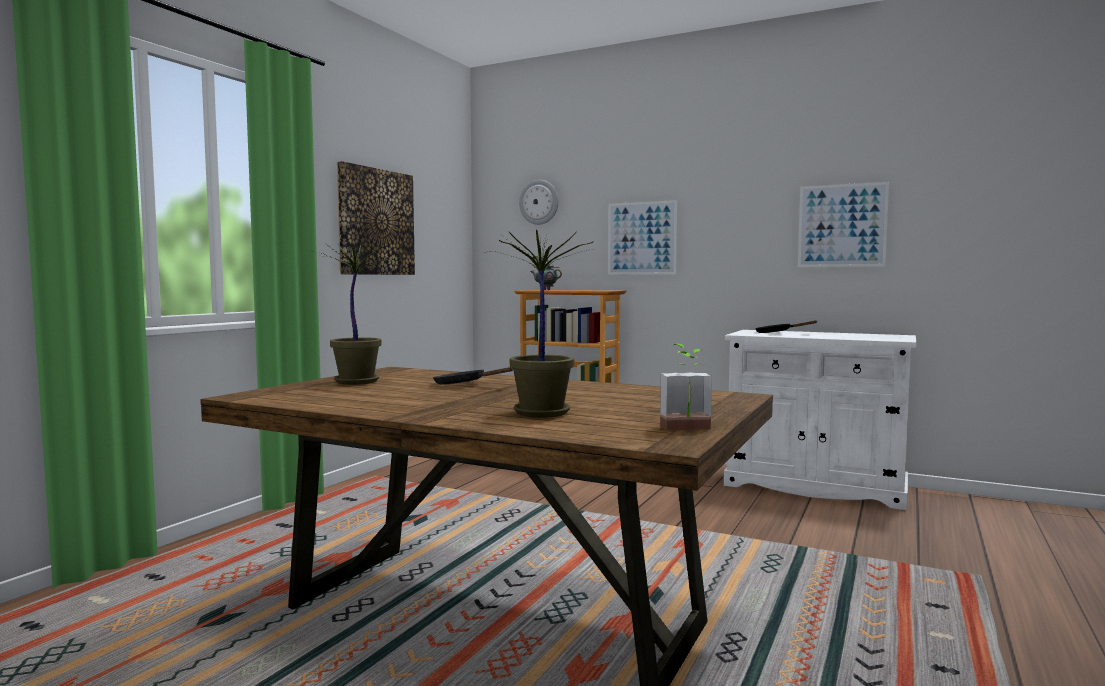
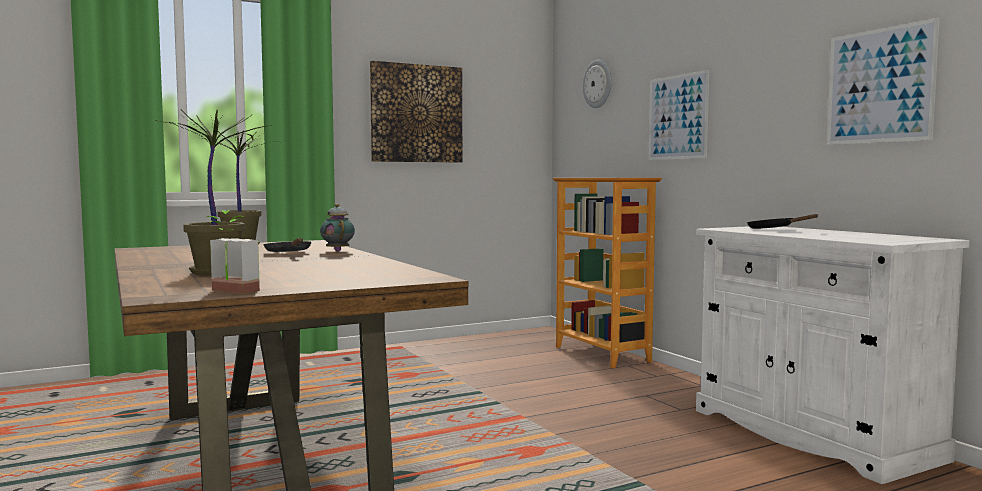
camera: 35 degrees right, 0 degrees up
(545, 290) = (586, 177): teapot -> teapot (337, 251)

